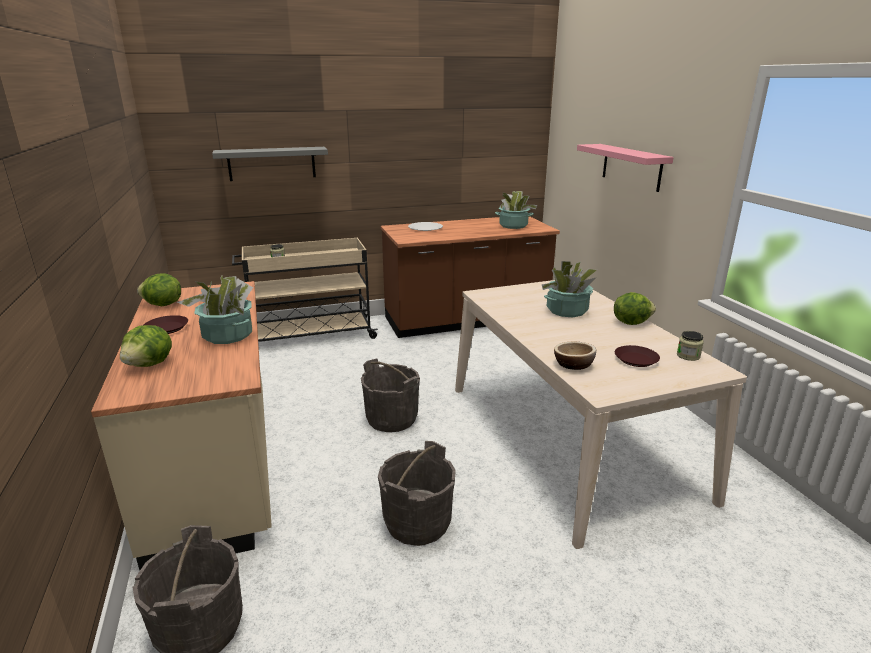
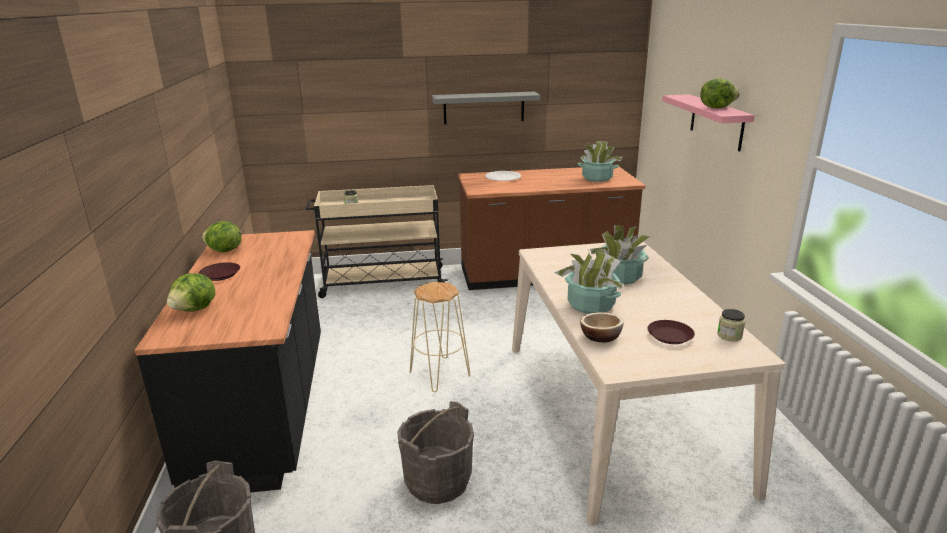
camera: 10 degrees right, 0 degrees up
(218, 468) = (265, 409): beige counter -> black counter
(228, 335) = (272, 285): potted plant -> potted plant (591, 304)
(272, 163) = (350, 110): grey shelf -> grey shelf (483, 108)
(392, 418) = (440, 374): grey bucket -> beige stool
(630, 322) = (683, 294): lettuce -> lettuce (716, 107)

